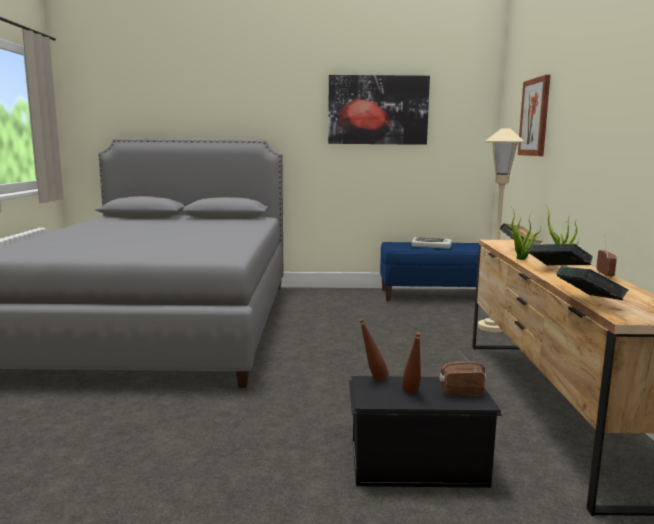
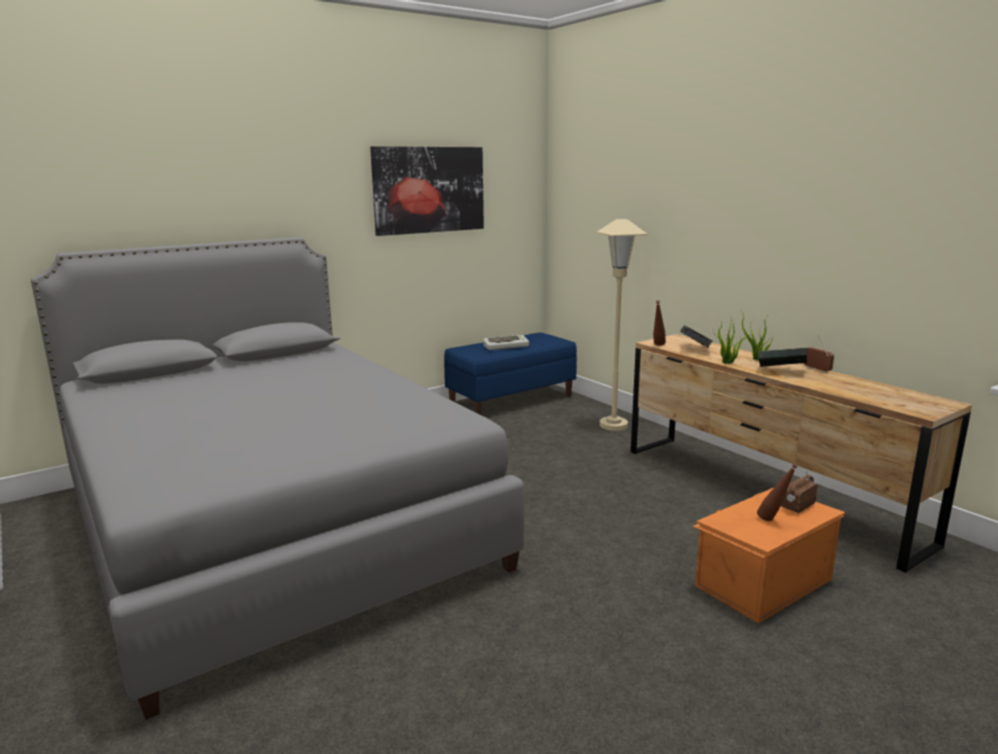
camera: 35 degrees left, 5 degrees up
(372, 380) = (721, 519): brown bottle -> brown bottle (657, 345)
(415, 462) = (761, 582): black storage box -> orange storage box
(535, 117) = (626, 202): picture -> none
(588, 302) = (875, 403): book -> none

